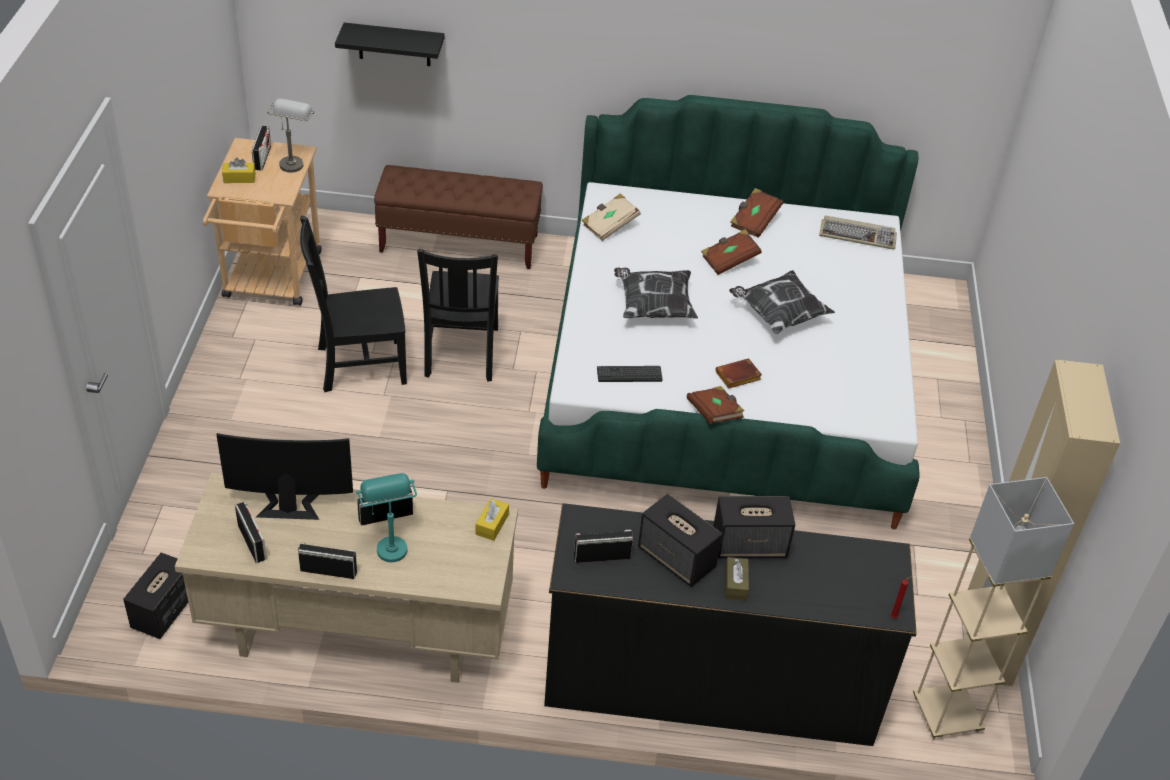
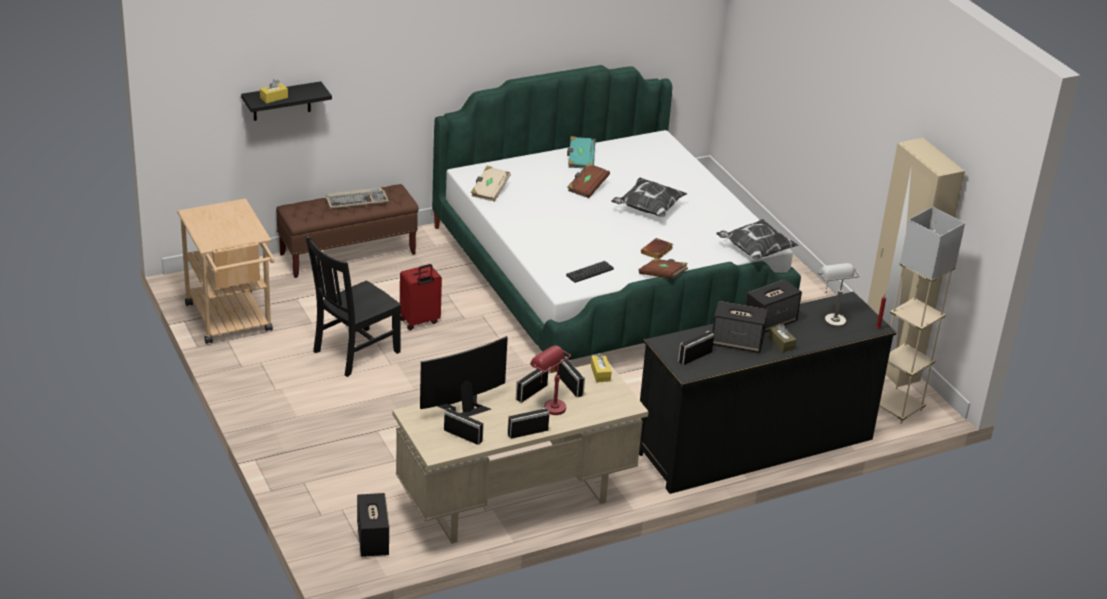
camera: 30 degrees left, 10 degrees down
(239, 178) = (213, 234): yellow tissue box -> yellow tissue box (274, 98)
(262, 158) = (215, 217): radio -> radio (570, 385)
(293, 160) = (240, 211): grey table lamp -> grey table lamp (831, 317)
(388, 542) = (548, 405): turquoise table lamp -> red table lamp
(461, 354) = (419, 321): black chair -> red suitcase
(653, 306) = (566, 229): pillow -> pillow (755, 251)
(754, 221) = (580, 160): brown book -> turquoise book
(858, 235) = (652, 148): keyboard -> keyboard (357, 200)

